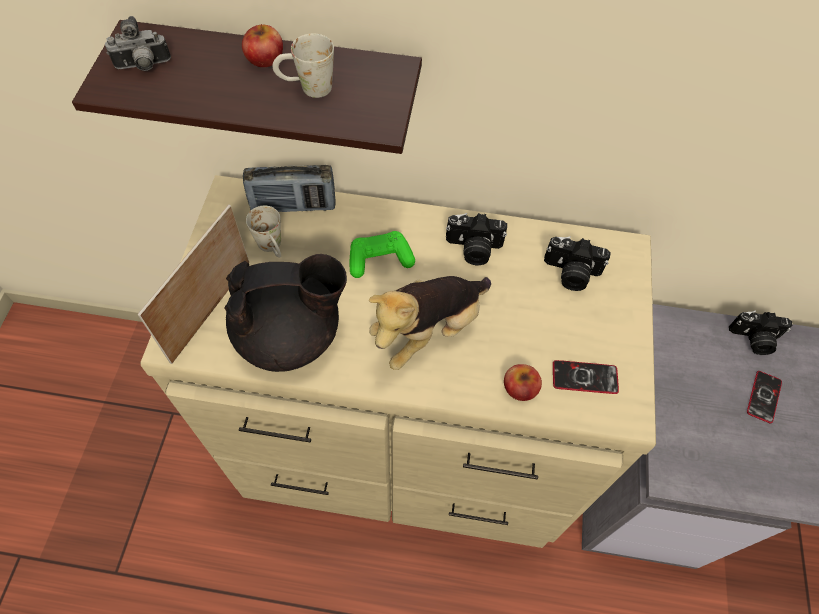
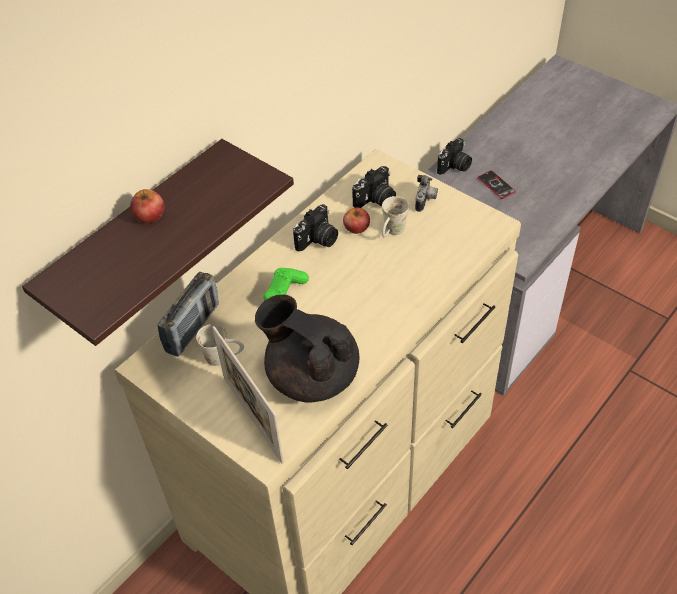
camera: 55 degrees left, 10 degrees down
(143, 67) = (94, 285): camera -> camera (426, 200)
(290, 334) = (311, 375): black teapot -> black teapot turned 75 degrees counterclockwise
(307, 88) = (200, 203): white mug -> white mug (392, 232)
(429, 330) = (365, 293): plush toy -> none
(520, 387) = (442, 266): apple -> apple (356, 227)
(584, 377) = (456, 231): phone -> none

